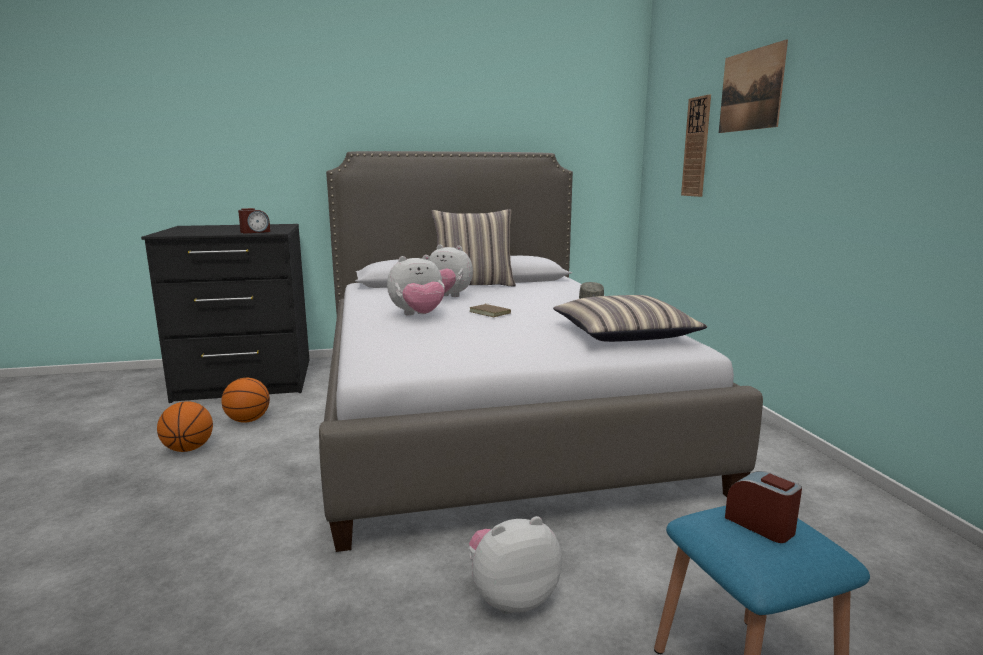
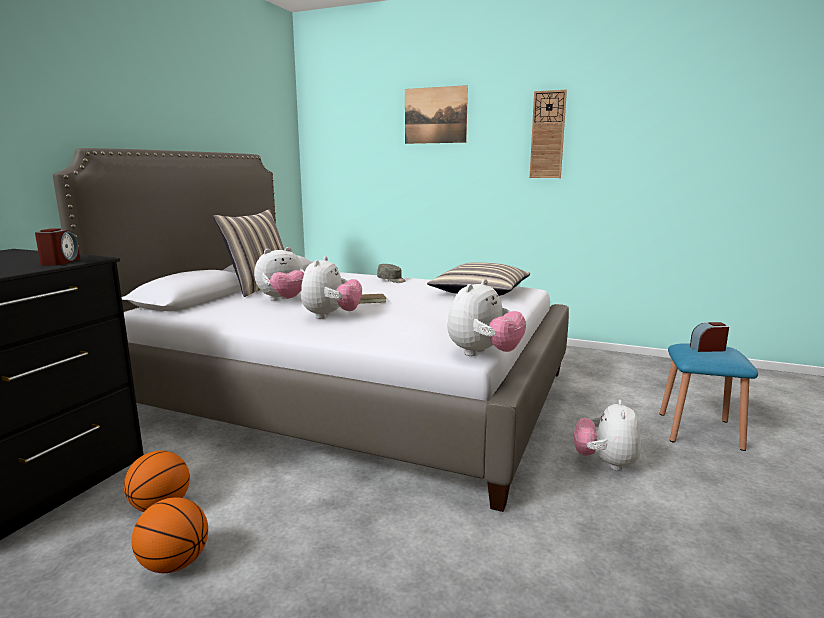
camera: 55 degrees left, 0 degrees up
(374, 376) = (483, 354): none -> plush toy
(696, 147) = (378, 153): wall clock -> wall clock (547, 135)

